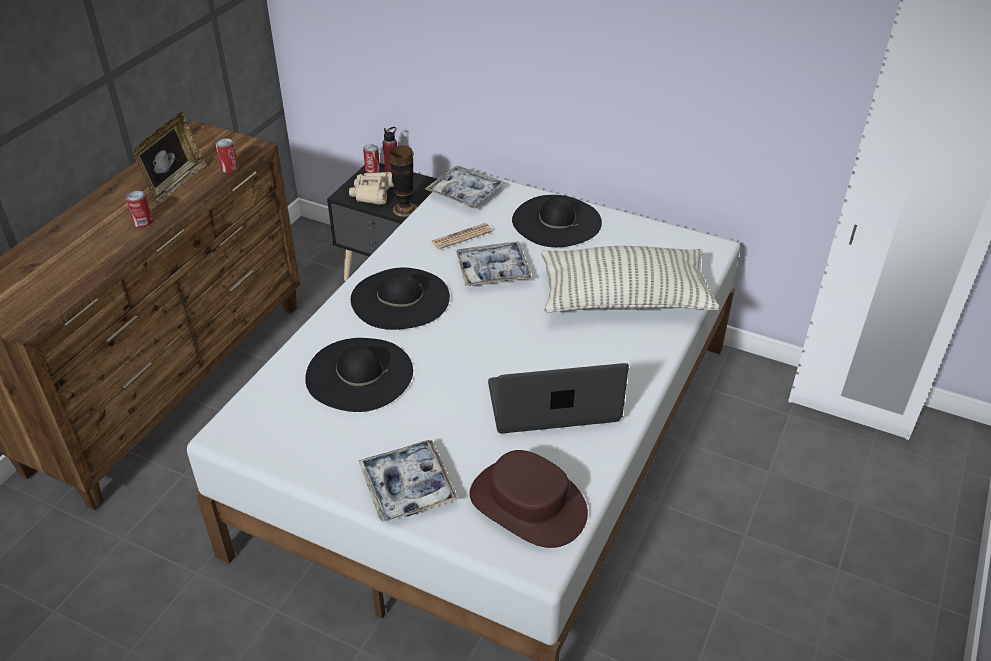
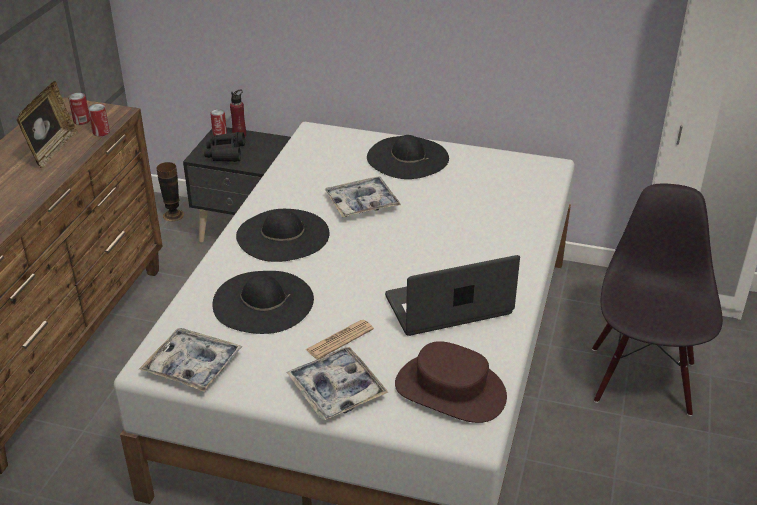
camera: 10 degrees left, 5 degrees down
(143, 222) = (31, 185): can -> can (81, 121)
(373, 193) = (226, 153): beige binoculars -> black binoculars
(405, 209) = (260, 164): vase -> vase (173, 215)
(461, 237) = (325, 178): newspaper -> newspaper (340, 340)
(465, 193) = (317, 142): tray -> tray (192, 366)
(624, 299) = (487, 215): pillow -> none
(777, 498) = (642, 380): none -> black chair

